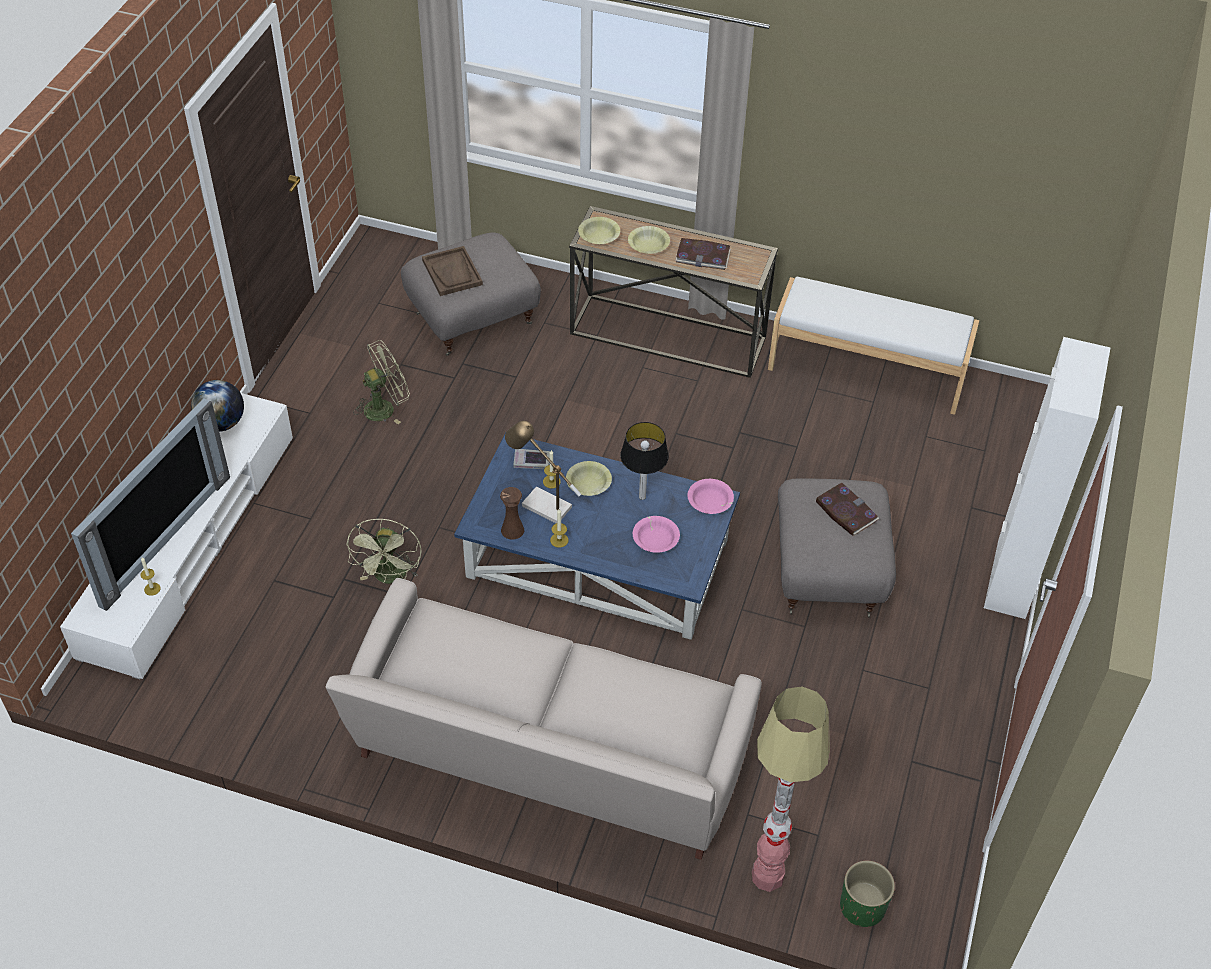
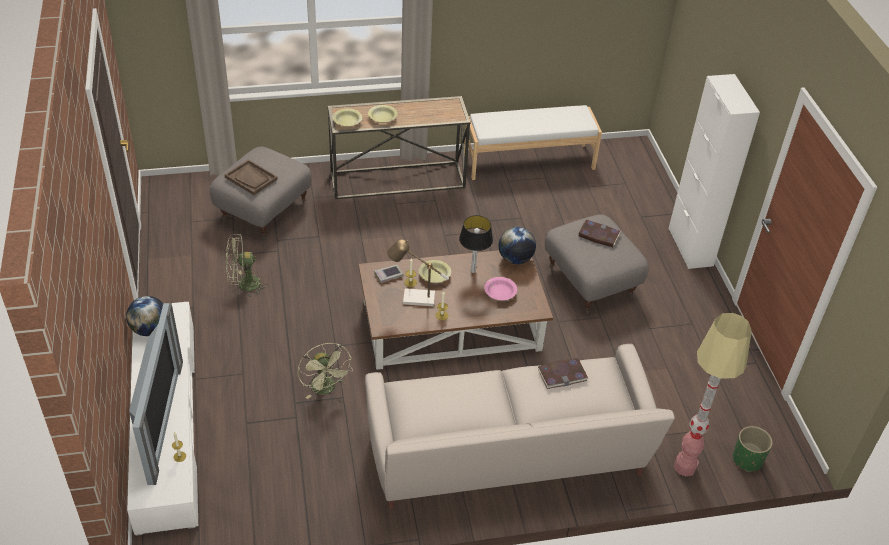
camera: 30 degrees left, 5 degrees down
(385, 407) = (244, 285): green fan -> green fan turned 135 degrees counterclockwise
(512, 530) = (408, 320): brown vase -> none
(596, 559) = (450, 326): blue coffee table -> brown coffee table
(703, 256) = (420, 114): book -> book (562, 374)
(710, 502) = (515, 259): pink bowl -> globe

